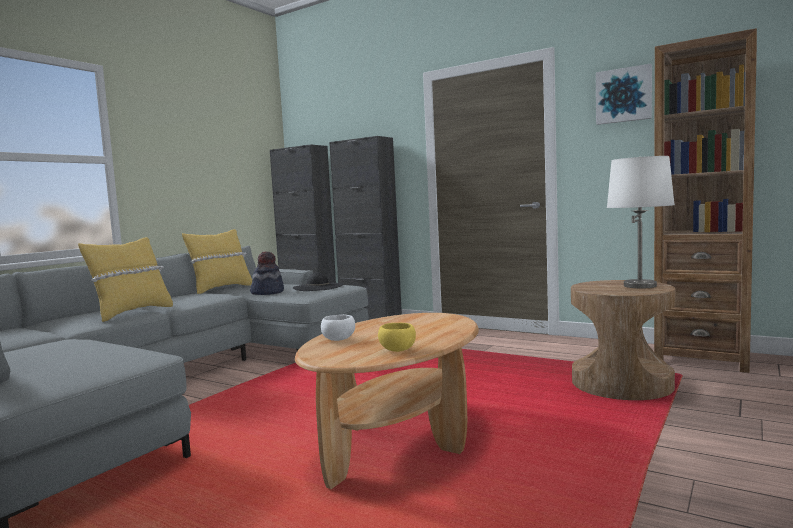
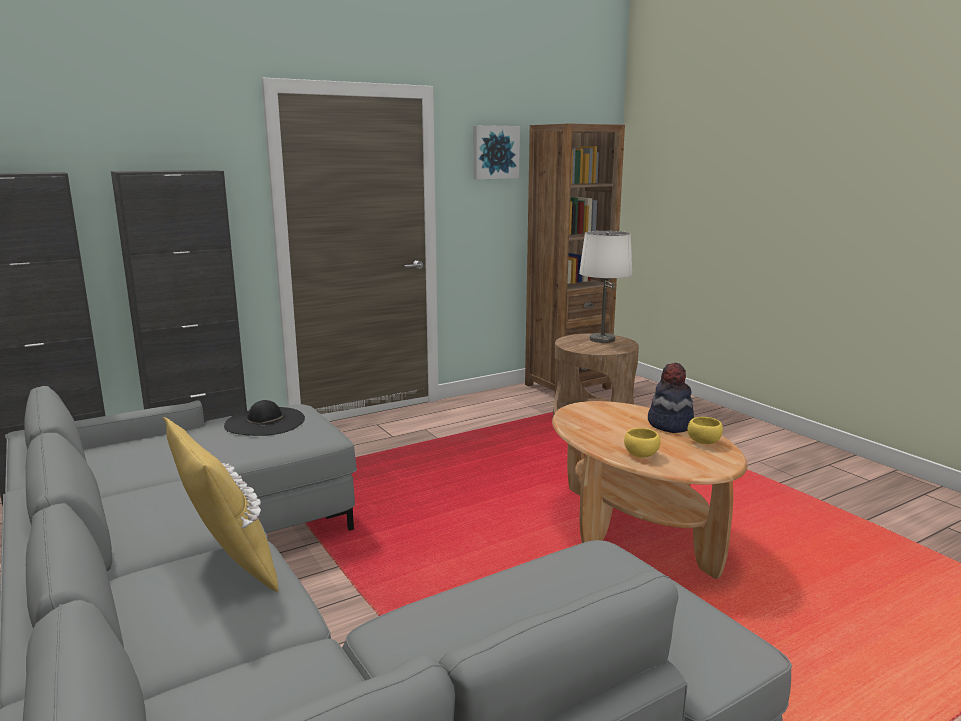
camera: 65 degrees left, 10 degrees up
(221, 289) = (103, 480): yellow pillow -> none
(267, 292) = (239, 453): hat -> hat (670, 424)
(339, 339) = (641, 454): white bowl -> yellow bowl

